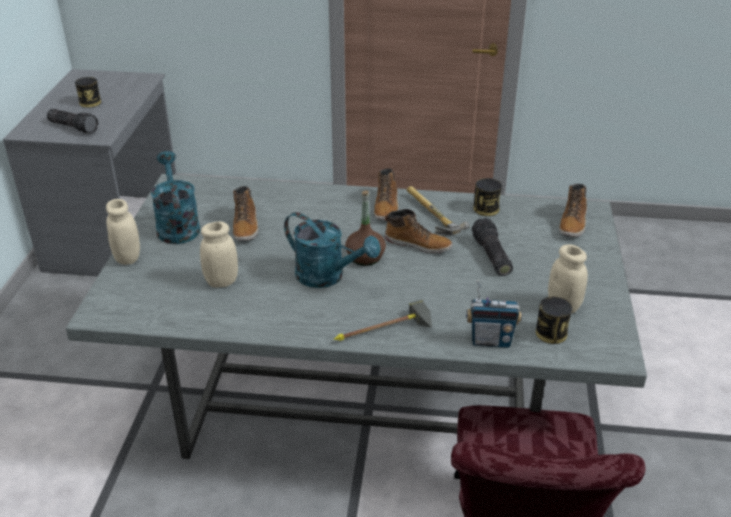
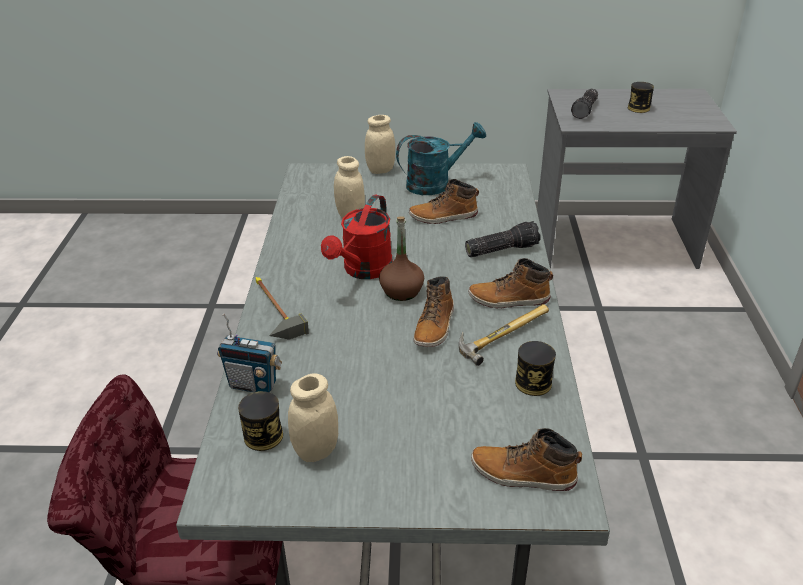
camera: 85 degrees right, 0 degrees up
(328, 276) = (363, 271): turquoise watering can -> red watering can
(490, 255) = (420, 386): flashlight -> flashlight (501, 249)
(490, 341) = (253, 385): radio -> radio turned 75 degrees counterclockwise

